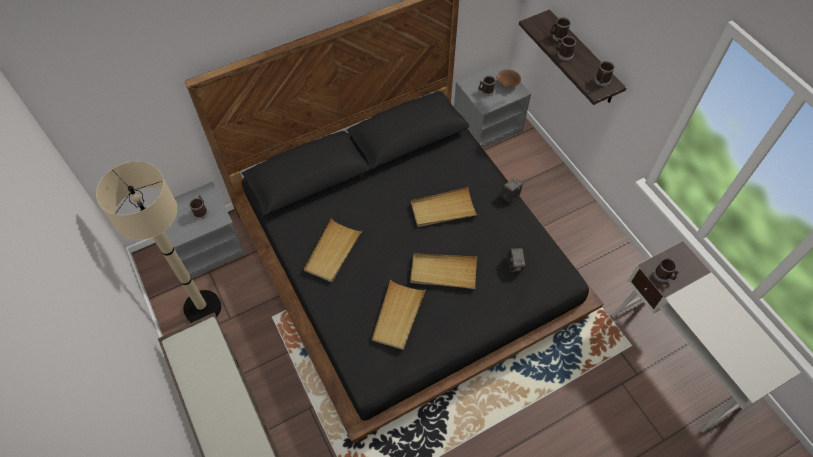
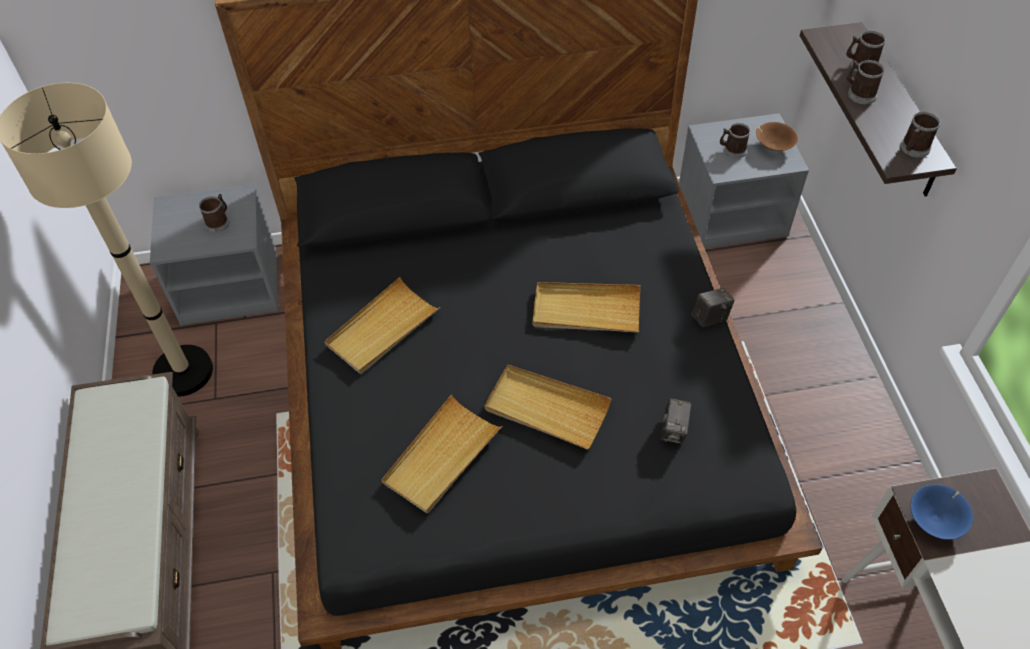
camera: 20 degrees right, 5 degrees down
(663, 276) = (935, 520): mug -> blue bowl

